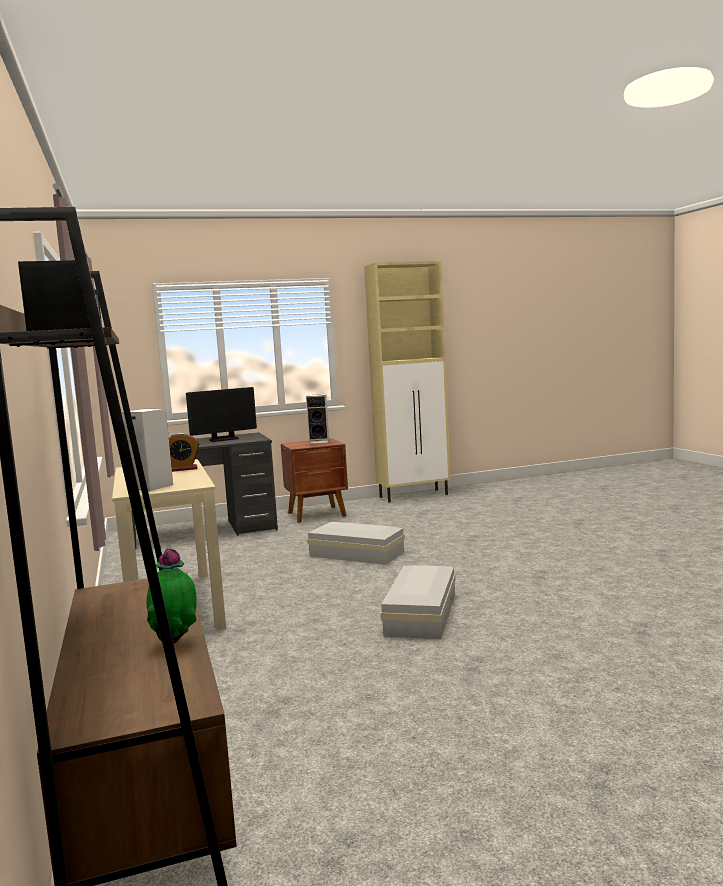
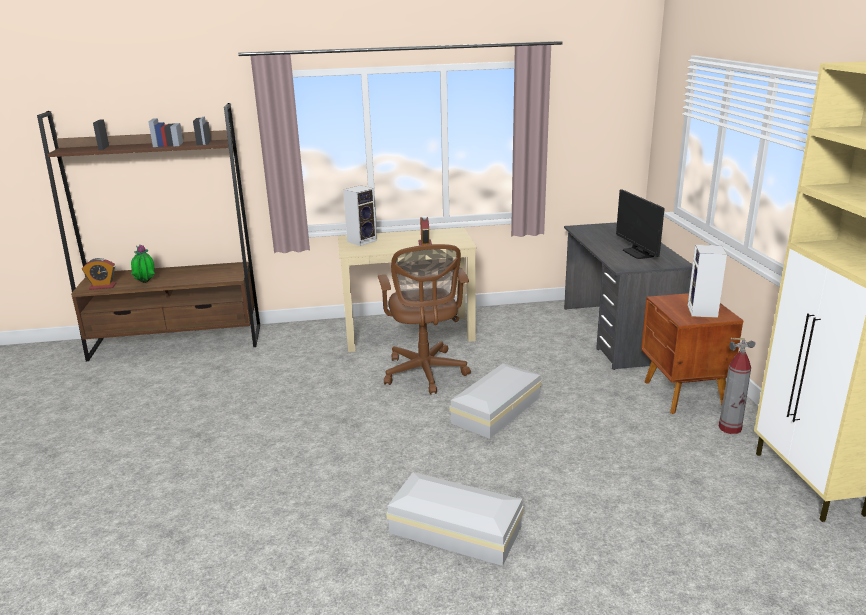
camera: 100 degrees right, 15 degrees up
(183, 684) = (103, 286): none -> alarm clock
(288, 584) = (425, 374): none -> brown office chair
(360, 506) = (730, 428): none -> fire extinguisher
(423, 614) = (308, 428): white storage box -> white storage box (456, 531)

